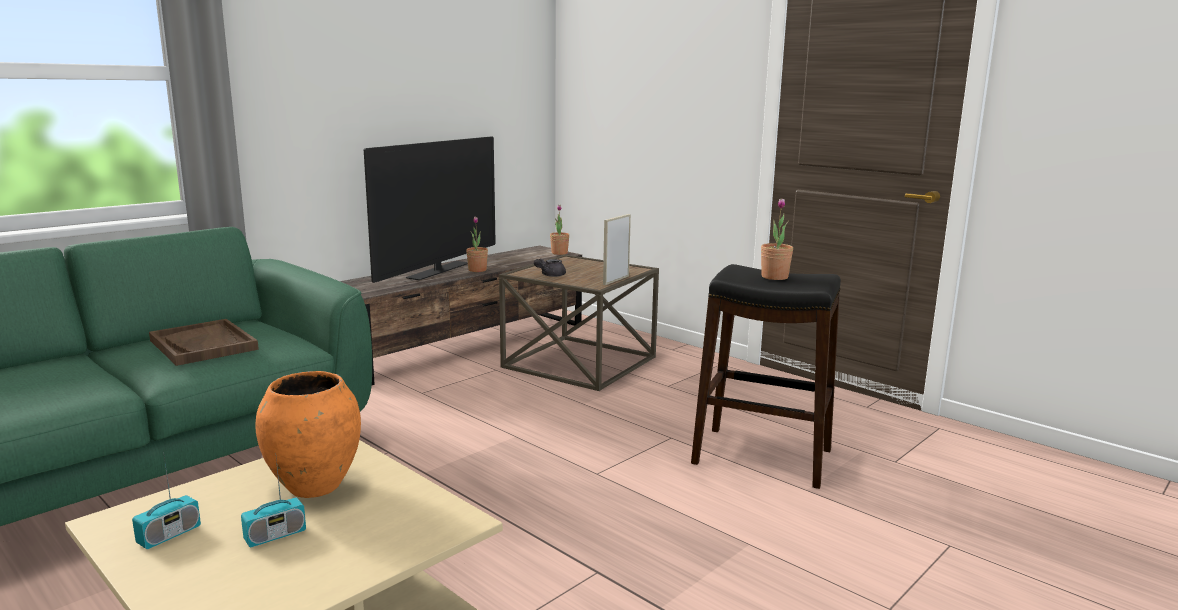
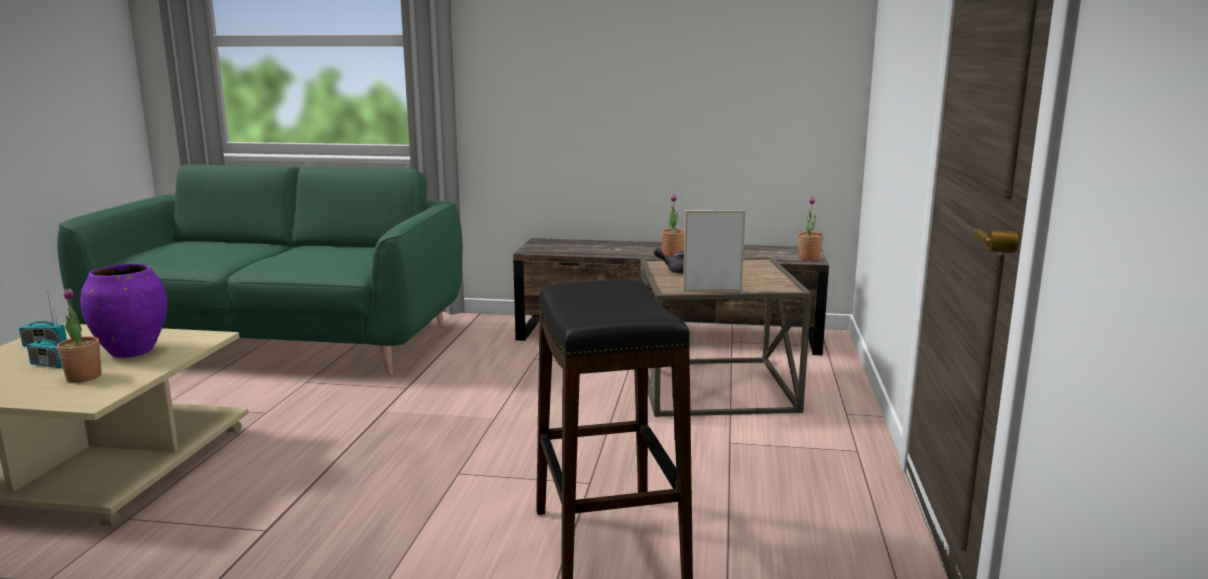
camera: 55 degrees right, 0 degrees up
(204, 345) = (317, 254): brown tray -> none
(313, 487) = (131, 352): orange vase -> purple vase
(438, 271) = (641, 248): television -> none
(774, 277) = (599, 301): potted plant -> potted plant (84, 377)

